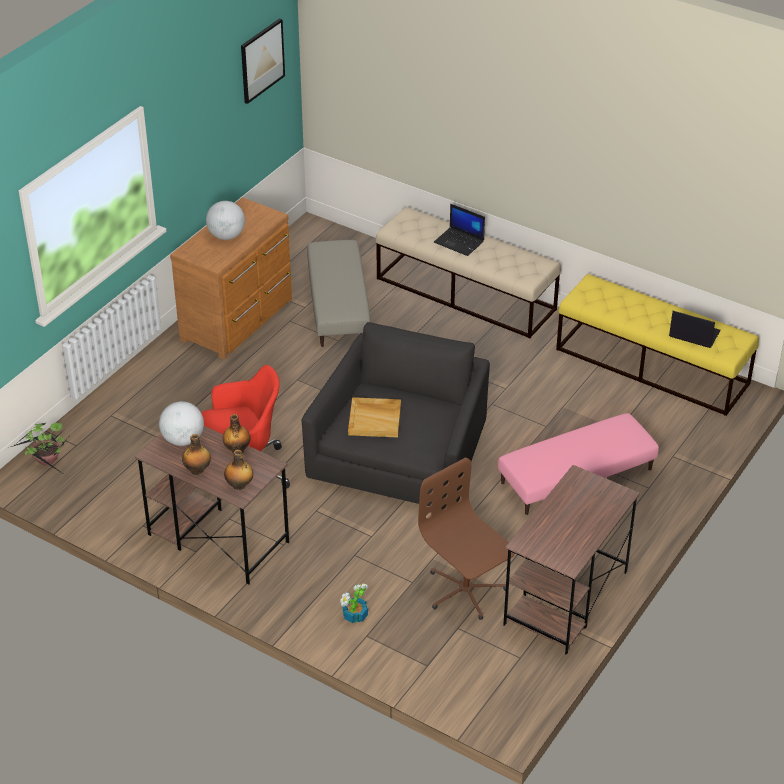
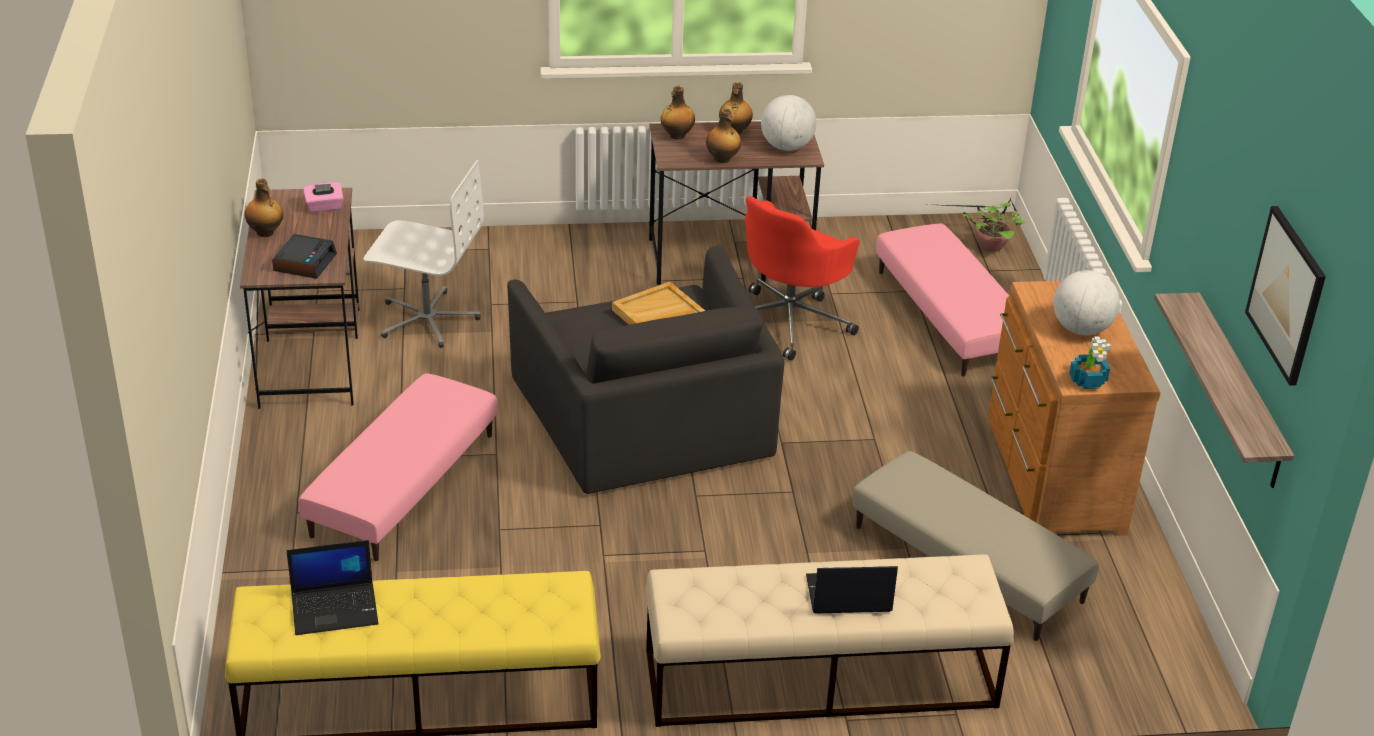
camera: 140 degrees right, 5 degrees down
(148, 427) = (950, 316): none -> pink ottoman
(251, 139) = (1238, 392): none -> shelf
(354, 615) = (518, 258): potted plant -> potted plant (1088, 380)
(465, 590) = (427, 319): brown office chair -> white office chair
(538, 535) = (324, 207): none -> pink tissue box
(586, 491) = (304, 262): none -> alarm clock
(594, 530) = (266, 233): none -> bottle

